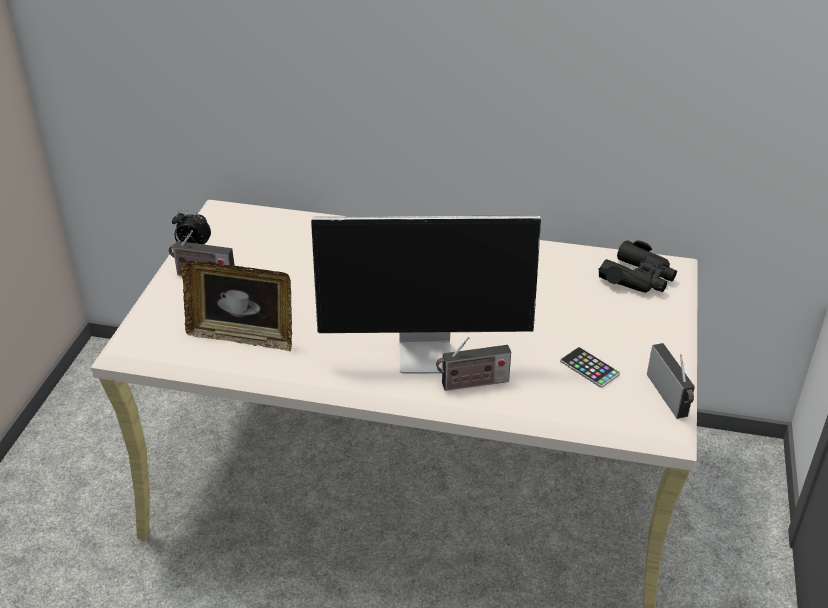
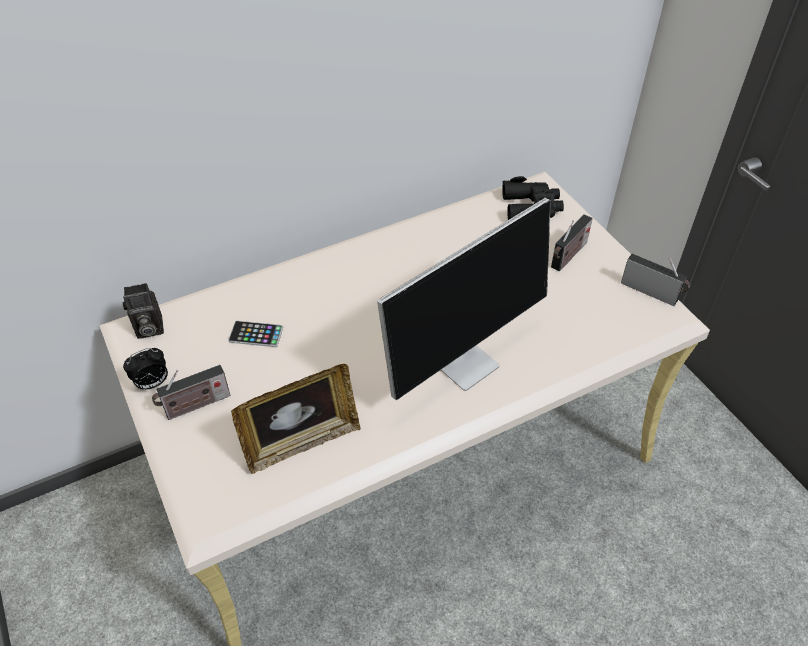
camera: 40 degrees left, 10 degrees up
(230, 215) = (148, 329): none -> camera
(472, 383) = (523, 365): radio -> radio (568, 256)
(589, 368) = (582, 301): phone -> phone (256, 334)

